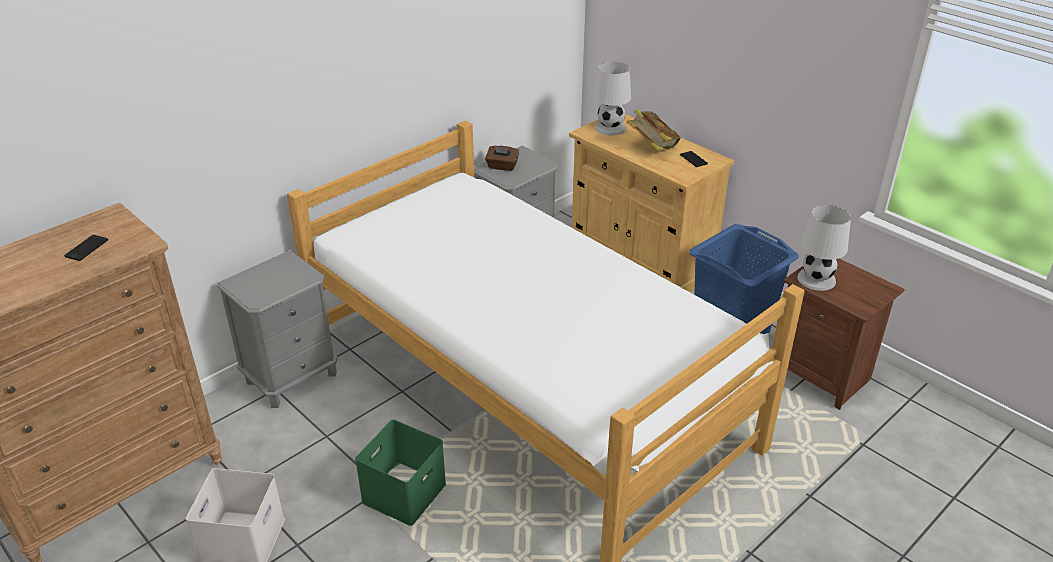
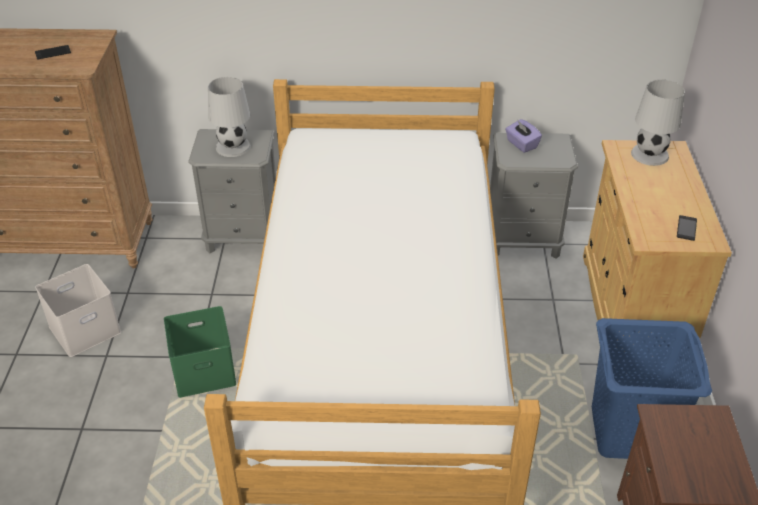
camera: 45 degrees right, 5 degrees up
(502, 166) = (521, 144): brown tissue box -> purple tissue box
(652, 147) = (661, 195): book -> none
(816, 279) = (673, 427): white table lamp -> white table lamp (233, 147)

